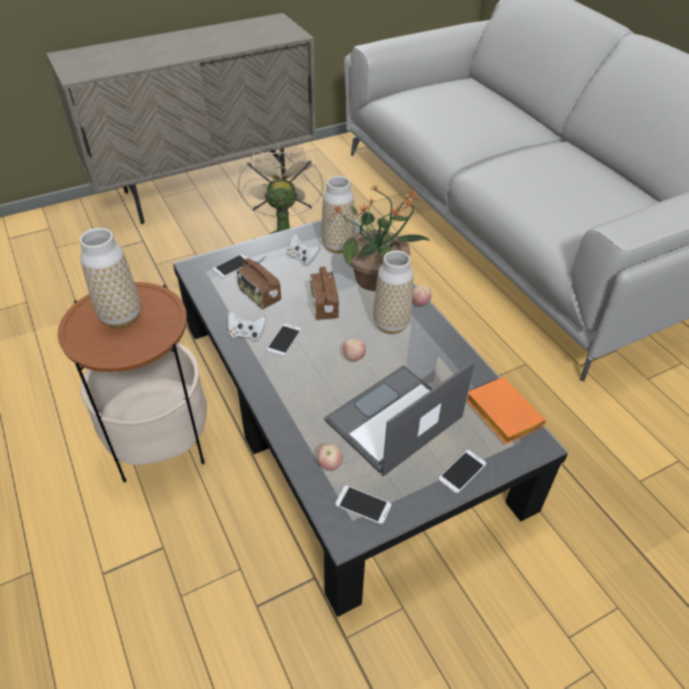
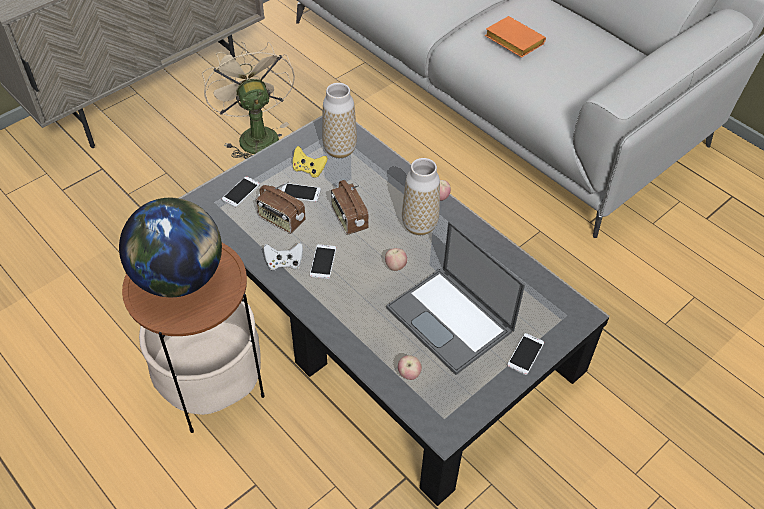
camera: 15 degrees left, 5 degrees up
(121, 317) = (180, 277): vase -> globe
(302, 258) = (309, 169): white game controller -> yellow game controller
(363, 505) = (450, 403): phone -> phone (300, 193)
(376, 279) = (390, 179): potted plant -> none
(393, 420) = (451, 320): laptop -> laptop turned 75 degrees counterclockwise
(500, 413) = (543, 293): orange book -> orange book (512, 41)

